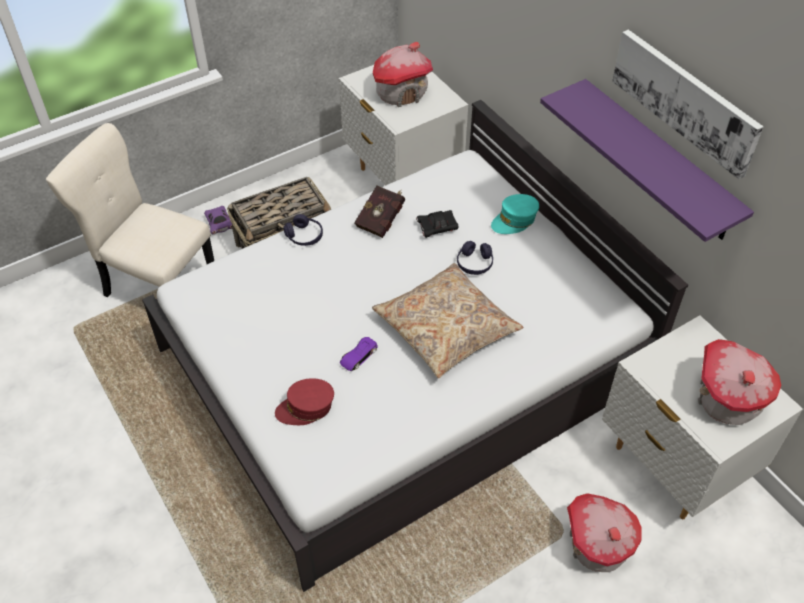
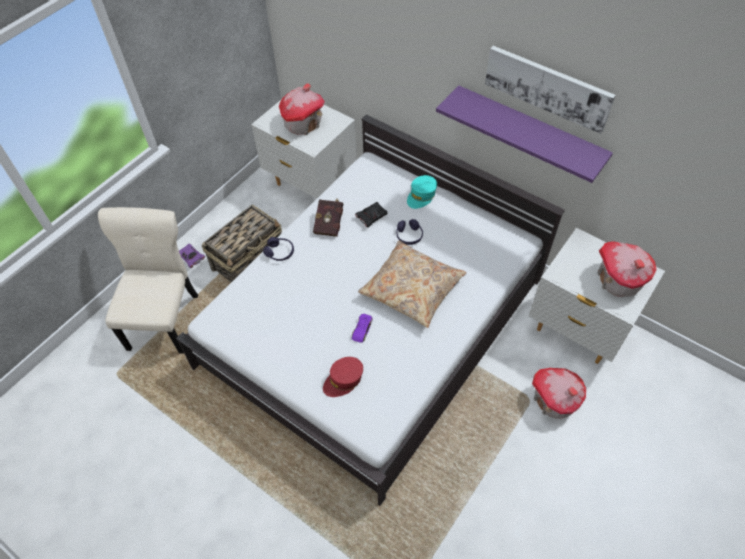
camera: 20 degrees left, 5 degrees up
(157, 283) = (165, 319): beige chair -> beige chair turned 90 degrees clockwise

